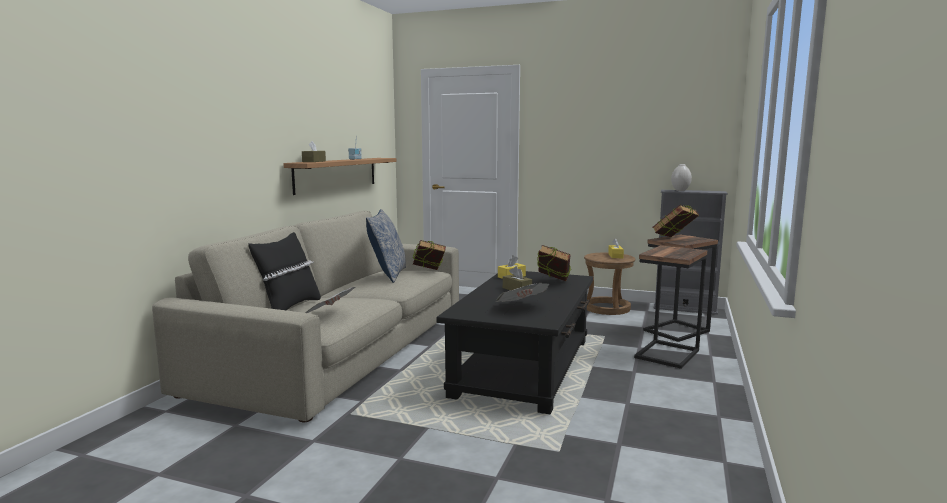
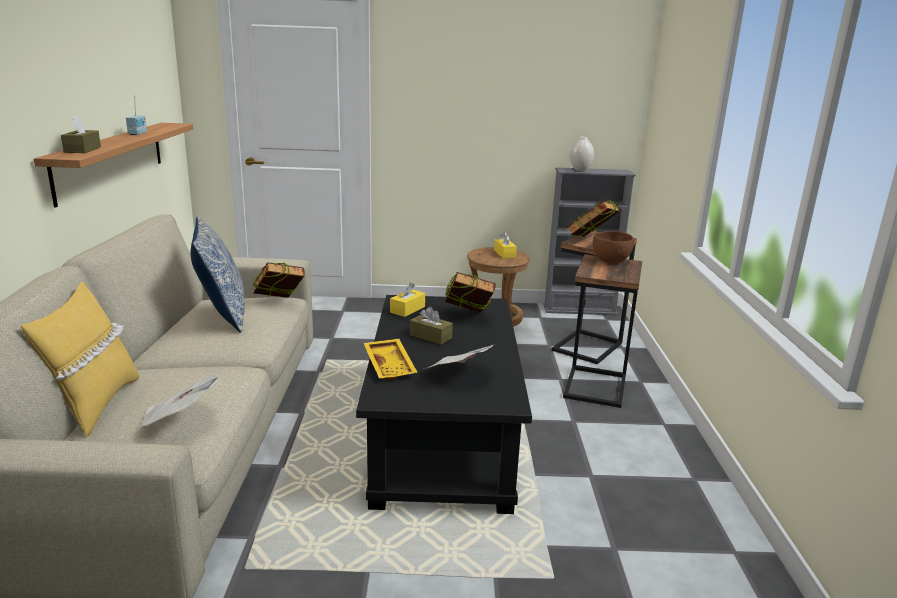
camera: 20 degrees left, 10 degrees up
(288, 308) = (95, 405): black pillow -> yellow pillow
(476, 300) = (391, 366): none -> yellow tray
(678, 249) = (610, 261): none -> brown bowl

